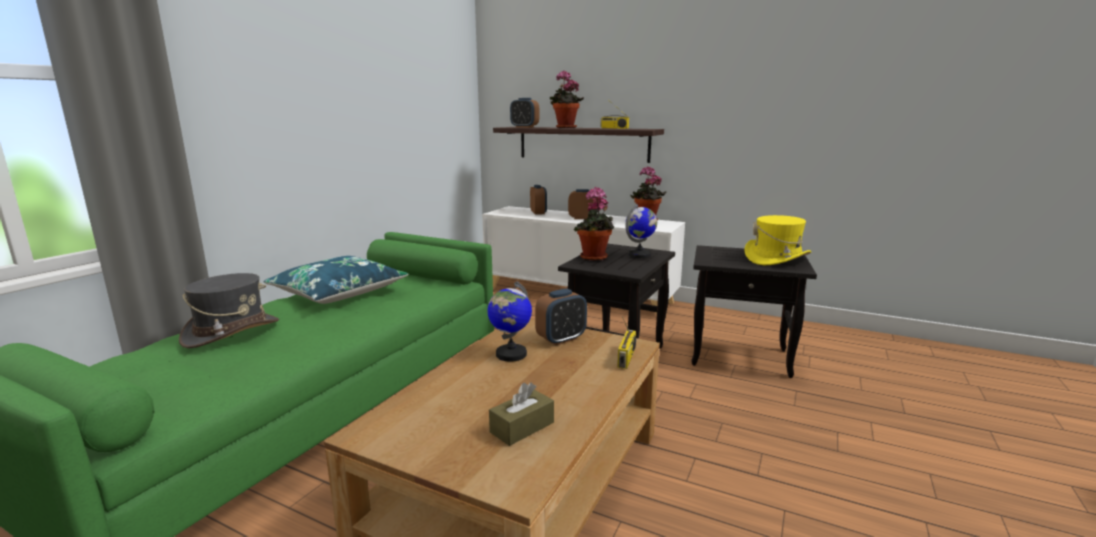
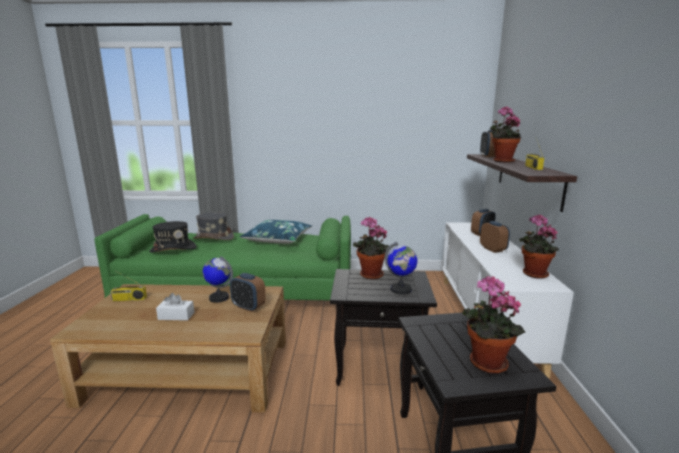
camera: 65 degrees right, 0 degrees up
(219, 372) = (173, 249): none -> black hat
(522, 427) = (130, 320): brown tissue box -> none
(544, 387) = (176, 316): none -> white tissue box
(627, 358) = (225, 334): radio -> radio (129, 299)
(776, 258) = (485, 363): yellow hat -> potted plant

